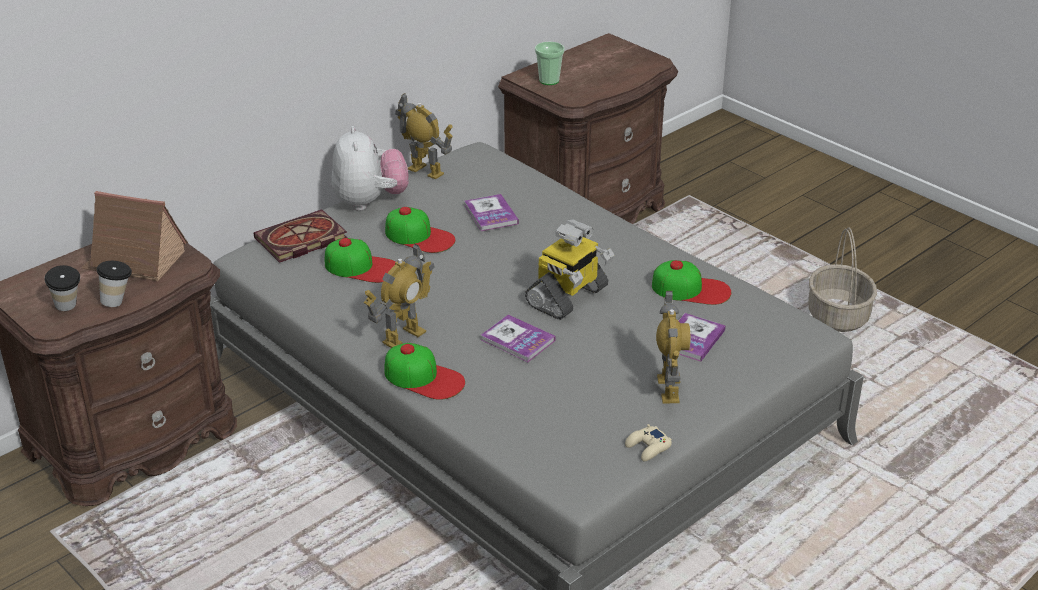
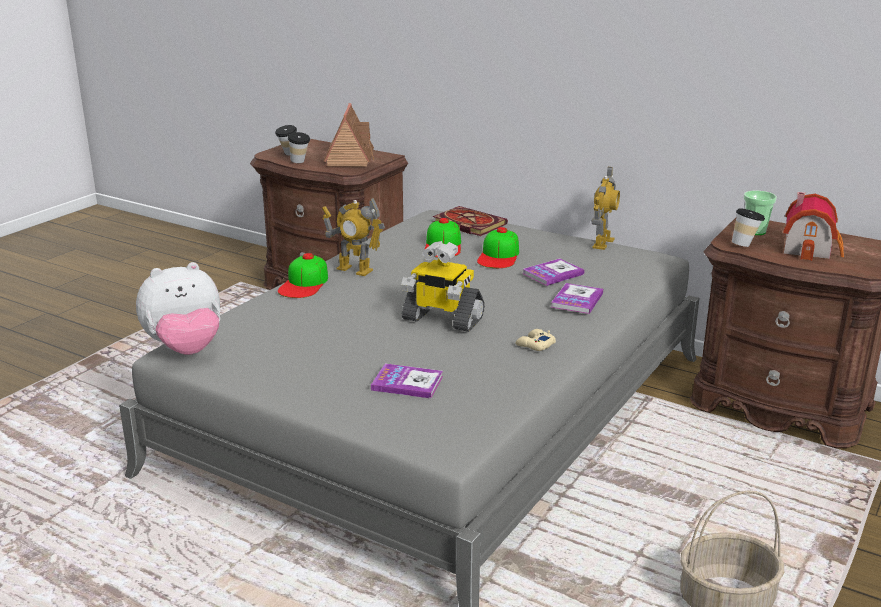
camera: 75 degrees right, 10 degrees down
(370, 202) = (541, 236): plush toy -> plush toy (185, 349)
(517, 340) = (365, 307): book -> book (577, 300)
(578, 93) = (745, 244): none -> cup
(600, 69) = (811, 248): none -> toy house
(648, 447) = (230, 377): beige game controller -> beige game controller (535, 345)
(668, 389) = (320, 378): toy robot -> none
(691, 289) = (496, 375): cap -> none

